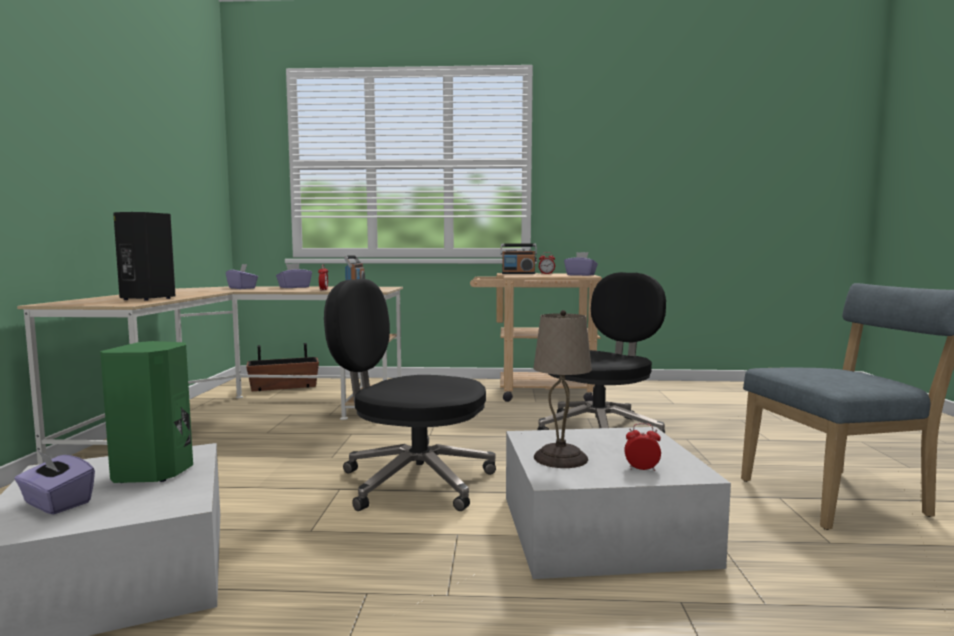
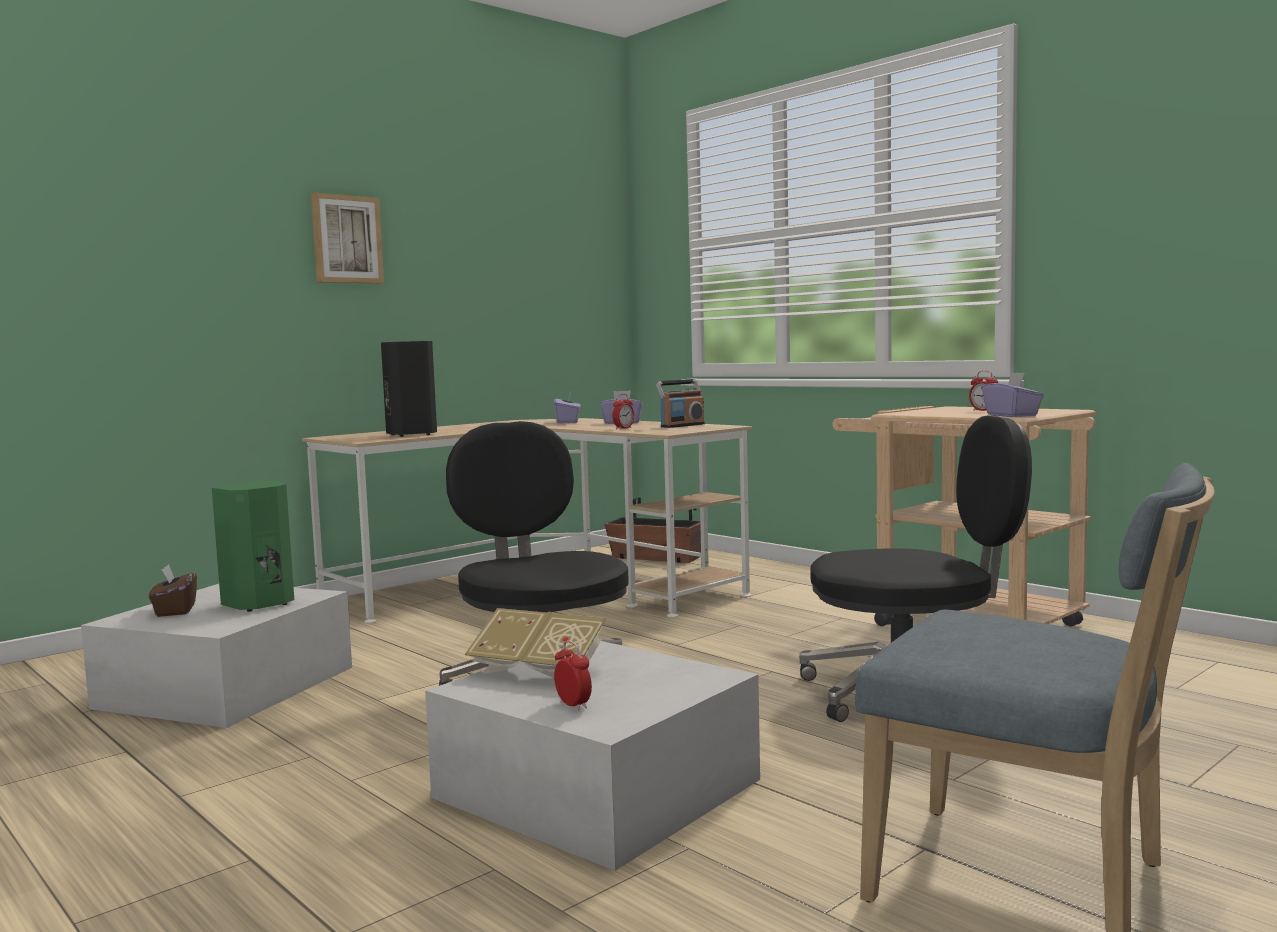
camera: 45 degrees right, 0 degrees up
(46, 108) = (346, 239): none -> picture
(56, 503) = (175, 610): purple tissue box -> brown tissue box
(518, 273) = (924, 409): radio -> none
(561, 457) = (539, 673): beige table lamp -> book

